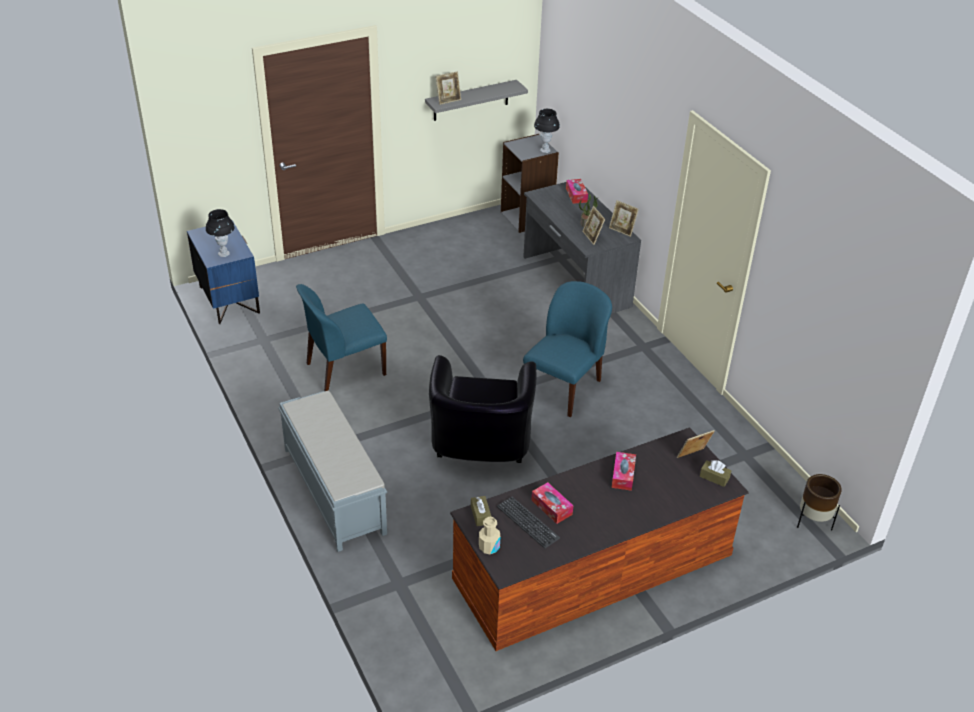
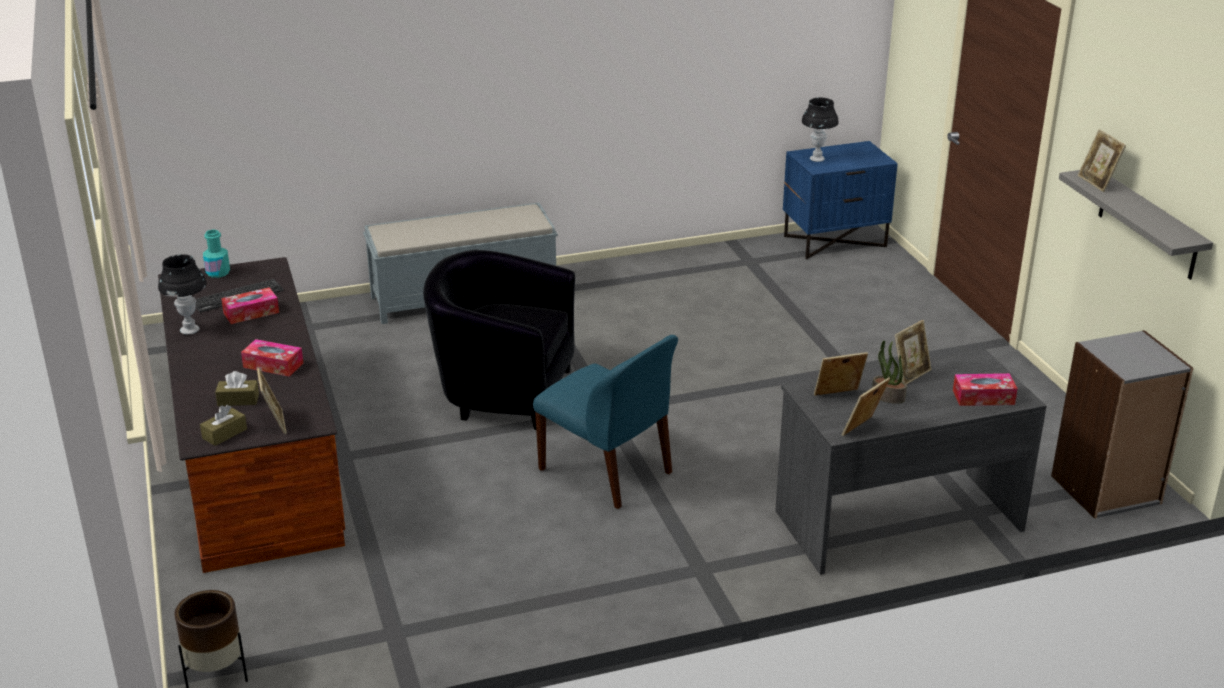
camera: 100 degrees right, 10 degrees down
(344, 369) = (681, 308): blue chair -> none
(480, 515) = (268, 271): brown tissue box -> brown tissue box (238, 400)
(489, 547) = (218, 272): beige bottle -> turquoise bottle
(545, 150) = (1124, 367): black table lamp -> black table lamp (189, 330)
(560, 215) = (910, 374): none -> picture frame

